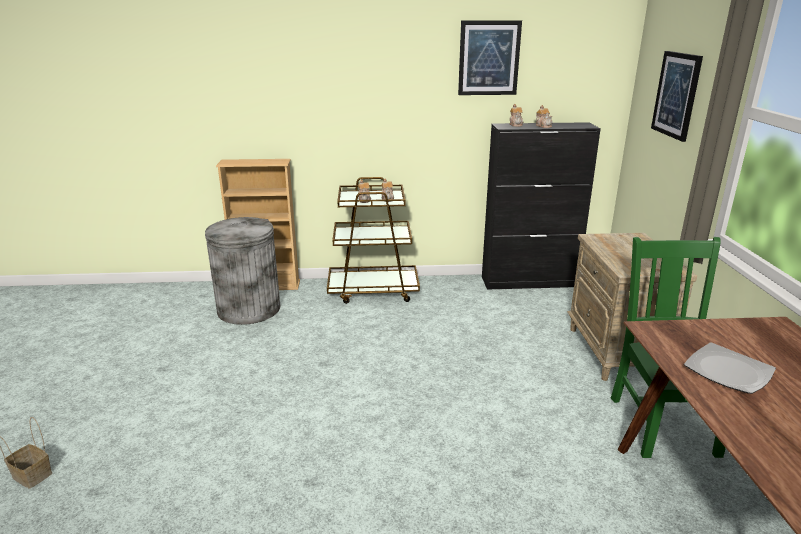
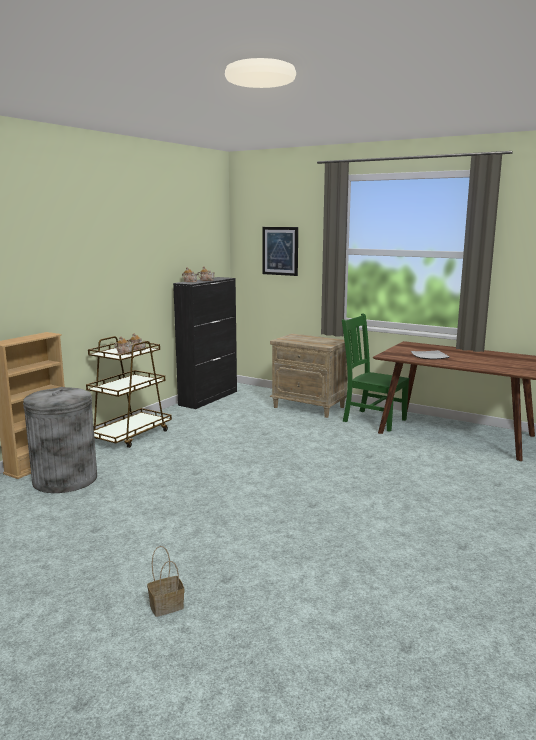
camera: 55 degrees left, 10 degrees down
(489, 58) = (164, 235): picture -> none

